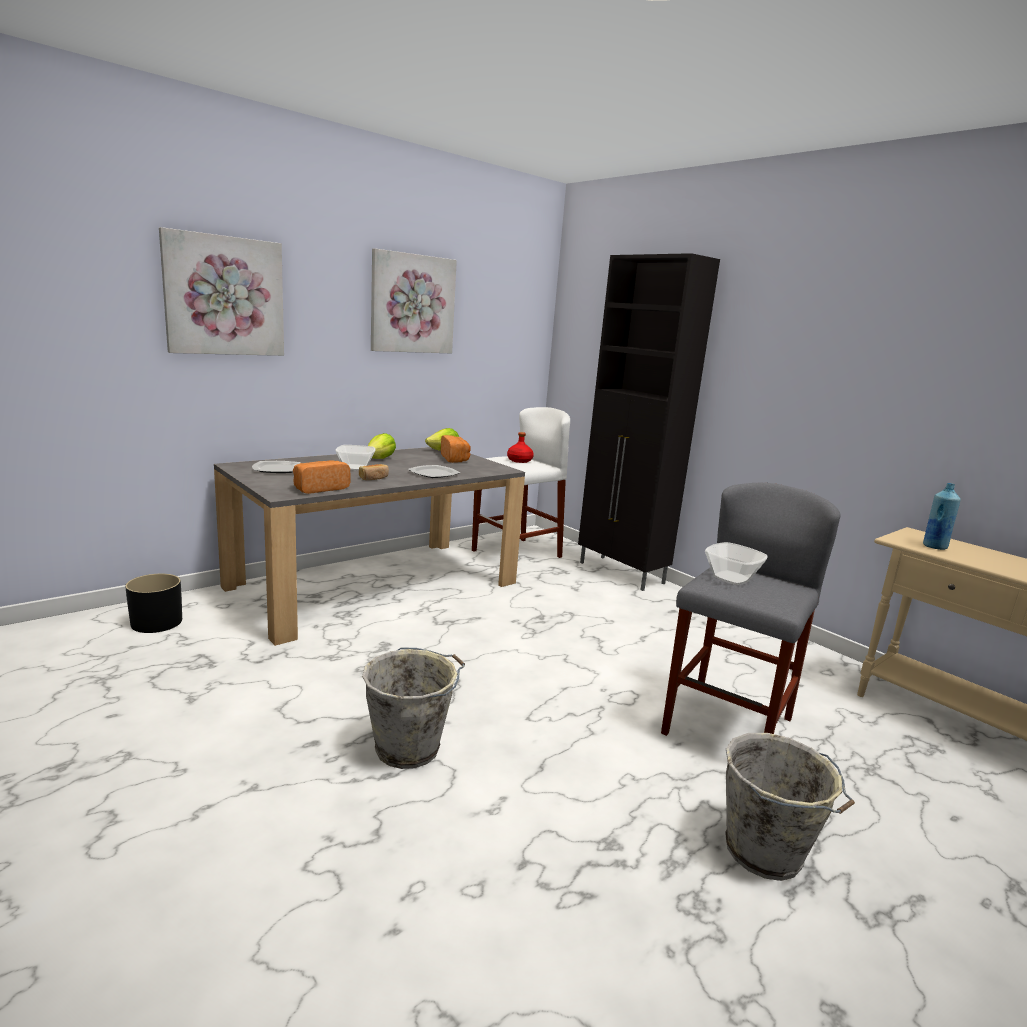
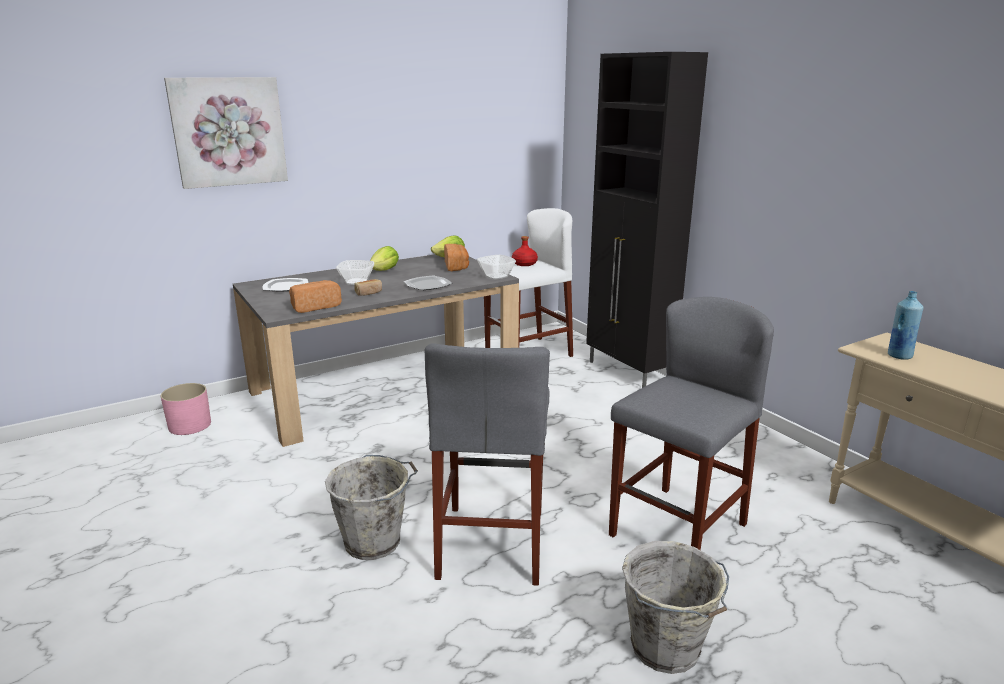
camera: 10 degrees right, 5 degrees up
(157, 622) = (190, 425): black planter -> pink planter
(412, 304) = (410, 117): picture -> none
(541, 745) = (492, 543): none -> grey stool
(732, 578) = (668, 393): bowl -> bowl (497, 276)

